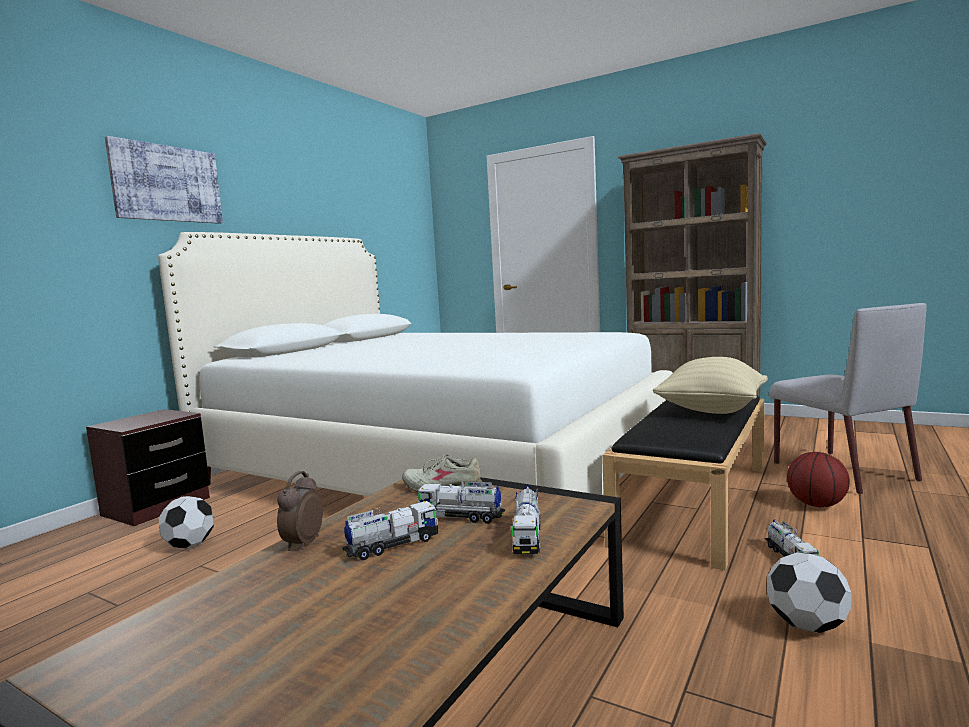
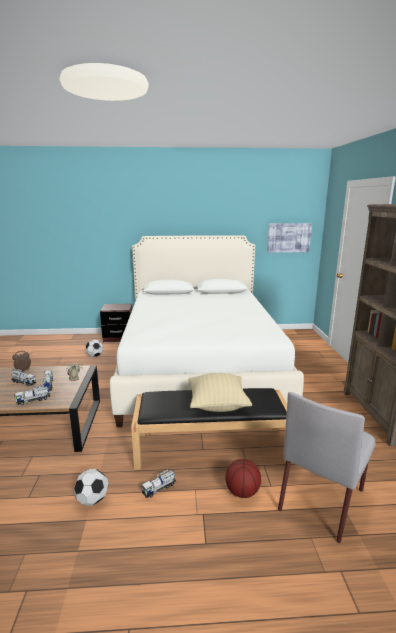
camera: 55 degrees right, 10 degrees up
(167, 184) = (143, 215): picture -> picture (288, 237)

